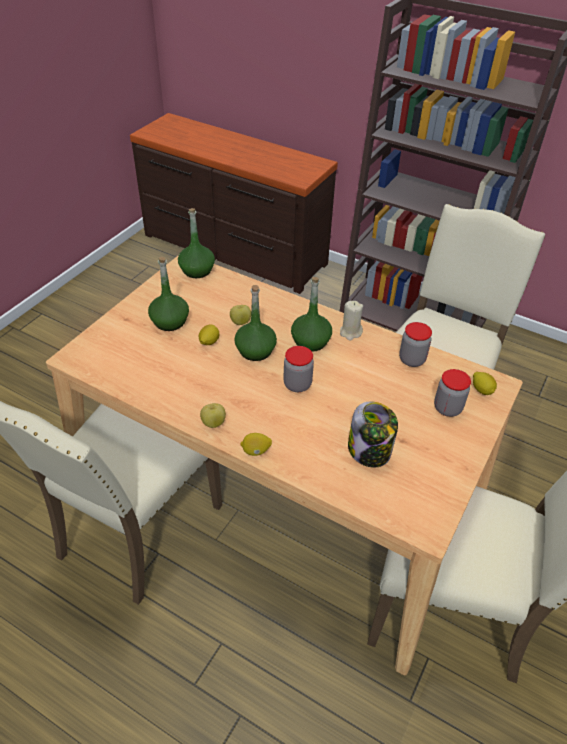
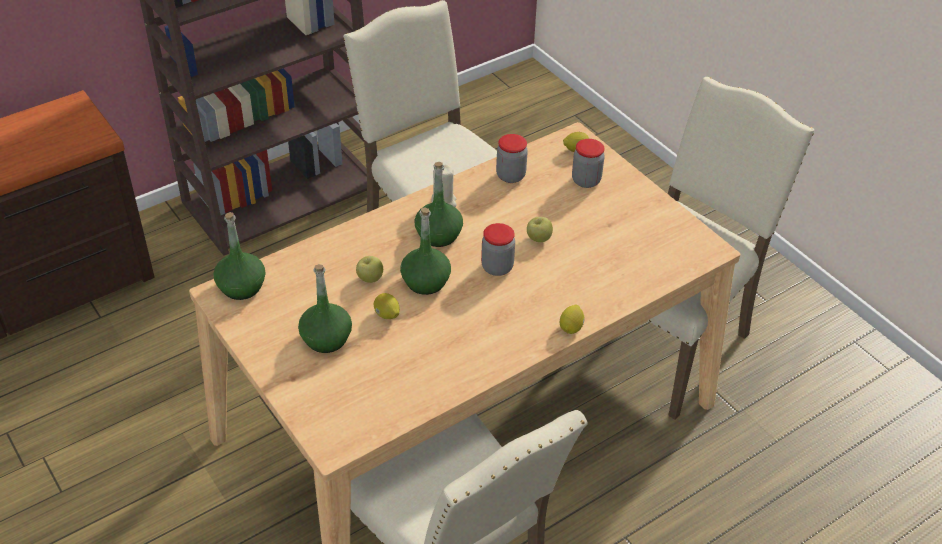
camera: 65 degrees left, 0 degrees up
(213, 423) = (516, 348): apple -> apple (538, 239)
(370, 451) = (611, 250): jar -> none

